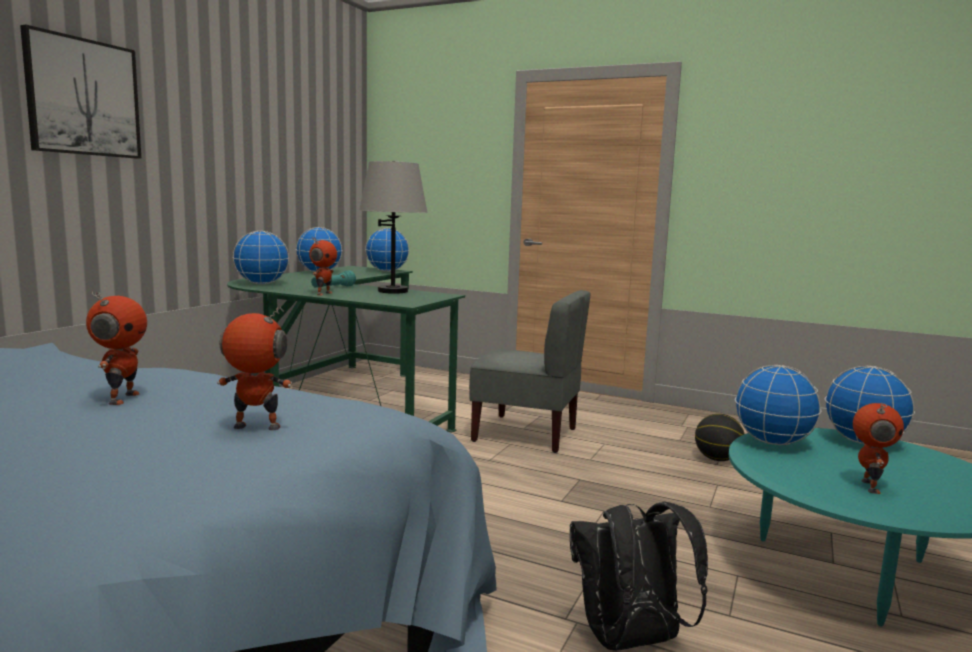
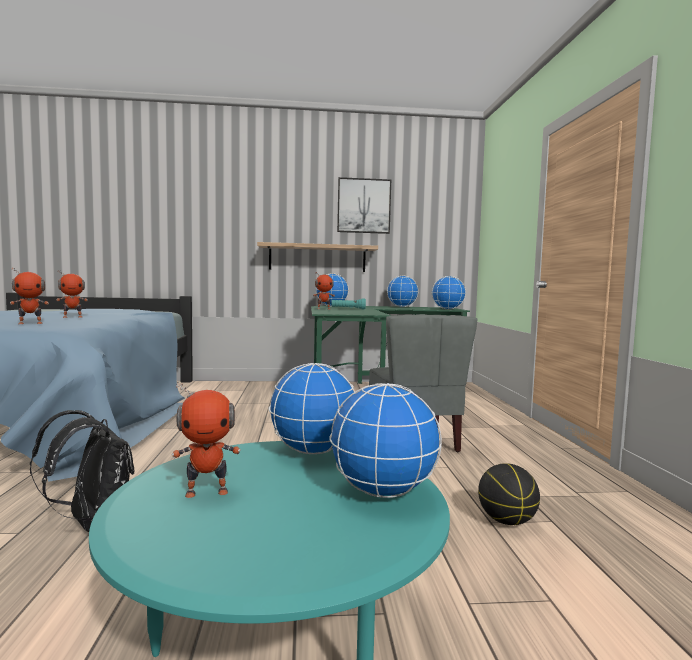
camera: 60 degrees right, 5 degrees down
(83, 97) = (252, 207): picture -> picture (363, 206)
(198, 201) = (317, 258): none -> shelf
(255, 428) = (30, 323): toy robot -> toy robot turned 90 degrees clockwise
(393, 291) = (365, 311): grey table lamp -> none

